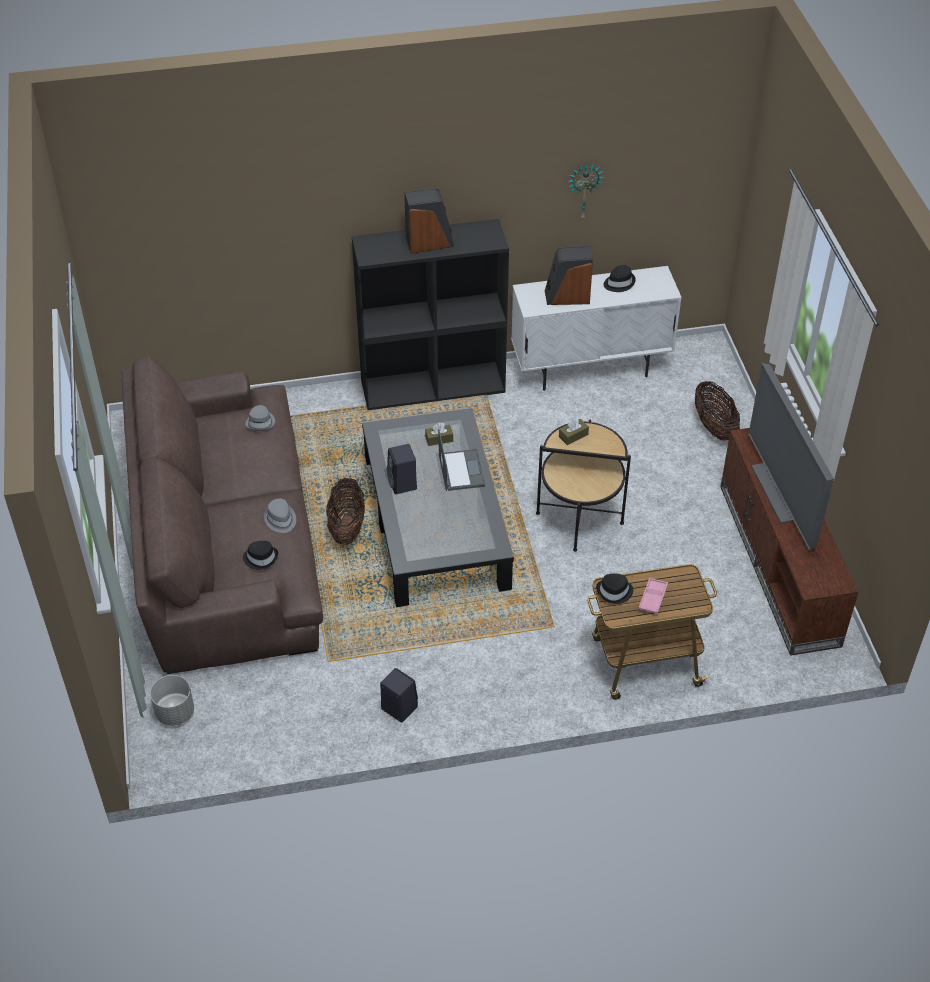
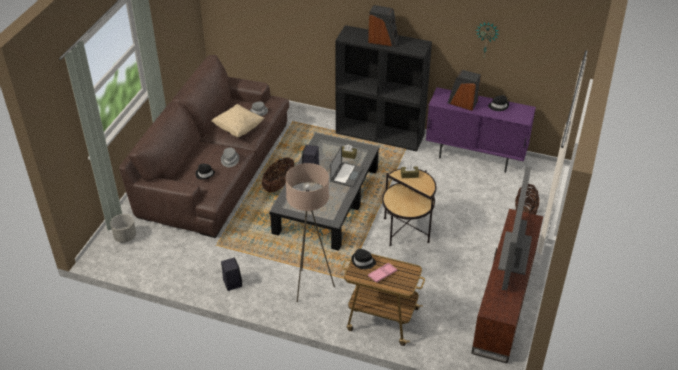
camera: 30 degrees right, 5 degrees down
(251, 463) = (238, 128): none -> beige pillow
(513, 660) = (310, 286): none -> beige floor lamp
(590, 369) = (475, 157): white cabinet -> purple cabinet

